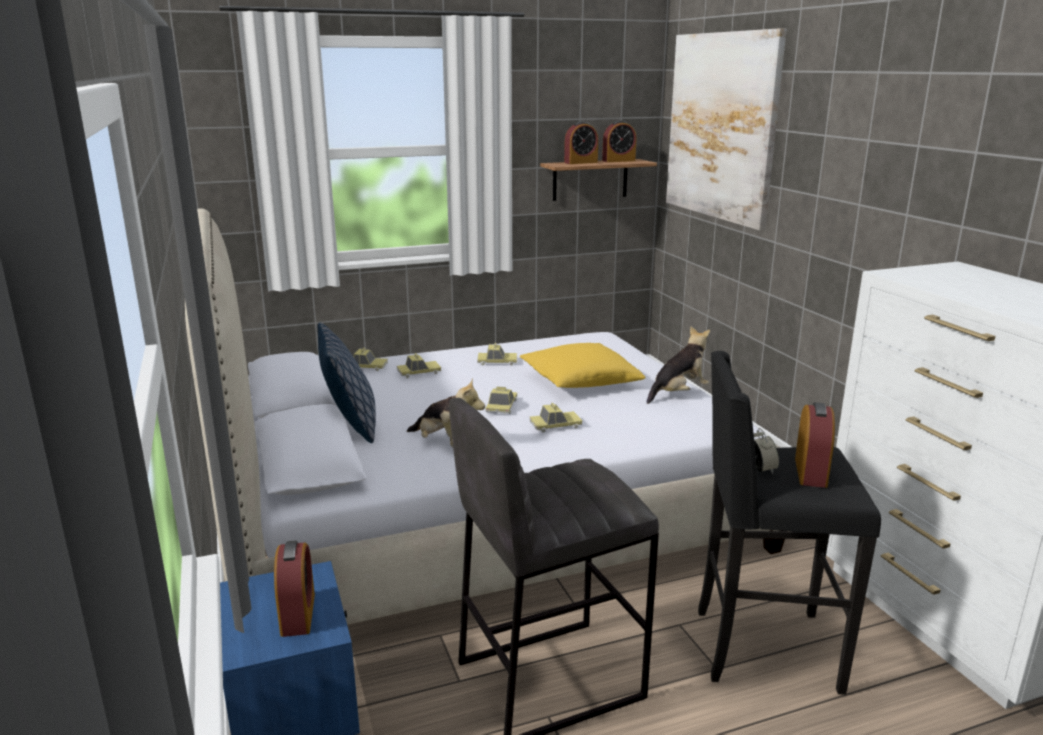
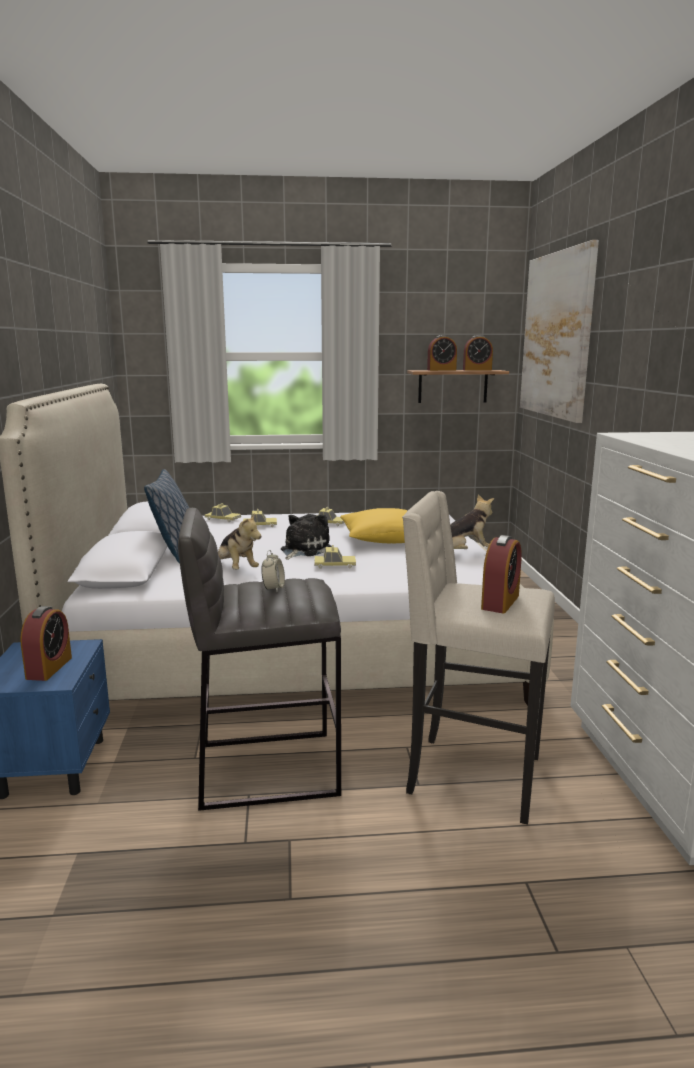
camera: 15 degrees right, 5 degrees down
(501, 406) = (303, 550): toy car -> plush toy
(762, 469) = (457, 596): alarm clock -> alarm clock (273, 588)
(762, 649) = (470, 776): black stool -> beige stool

